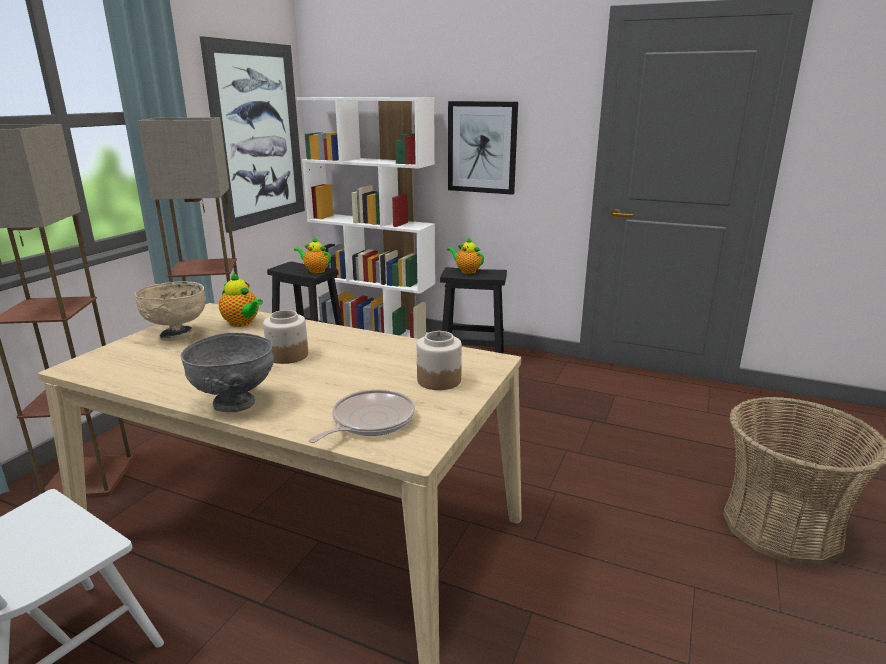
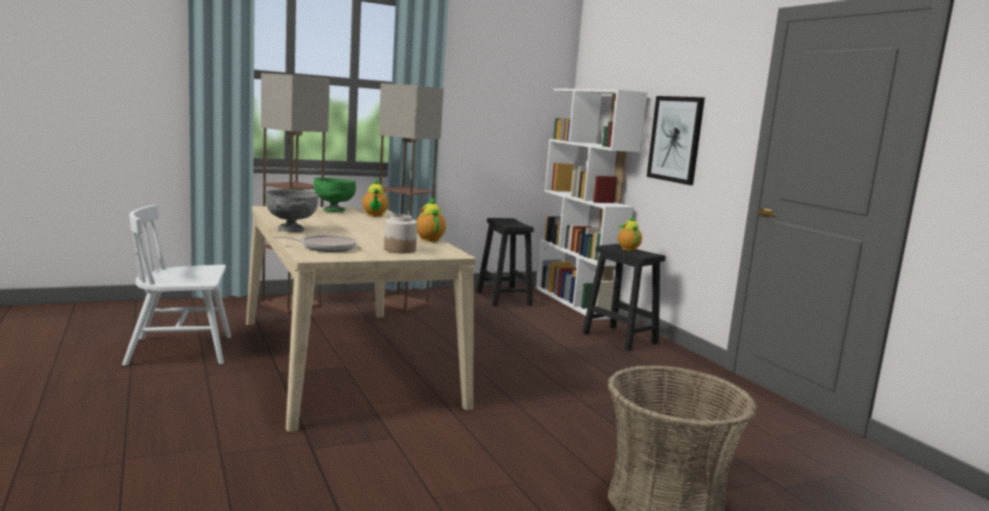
camera: 40 degrees right, 10 degrees down
(178, 335) = (334, 211): beige bowl -> green bowl
(258, 135) = (516, 115): picture -> none
(287, 356) = (358, 227): jar -> none
(315, 271) = (515, 224): teapot -> teapot (429, 239)

